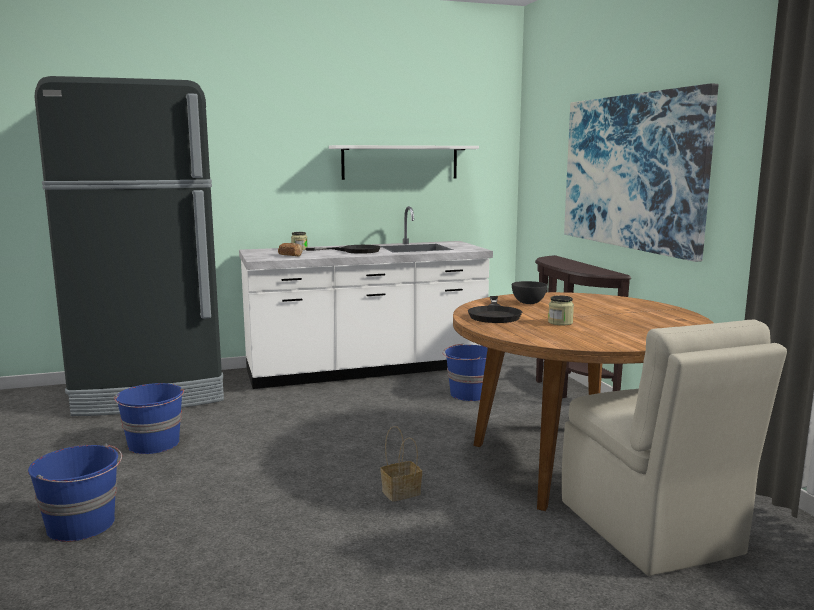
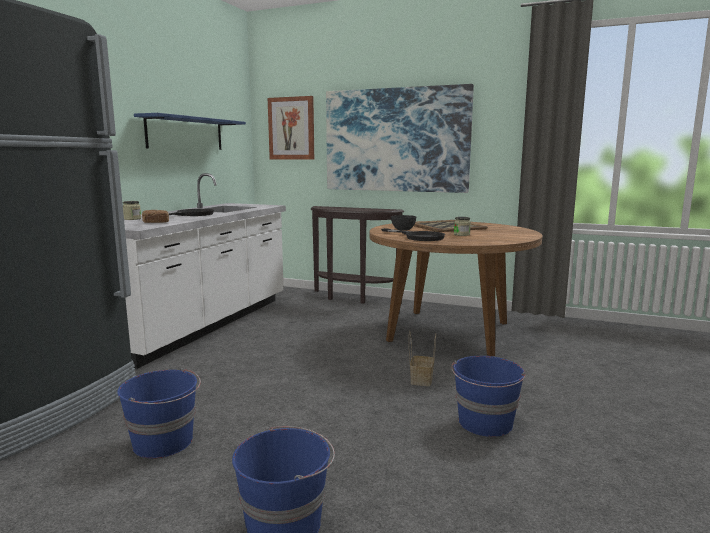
camera: 50 degrees left, 0 degrees up
(400, 162) = (185, 133): white shelf -> blue shelf
(469, 394) = (311, 317): blue bucket -> blue bucket (485, 423)
(545, 151) = (291, 128): none -> picture
(606, 309) = (448, 226): none -> tray
(650, 529) = (540, 344): beige chair -> none

